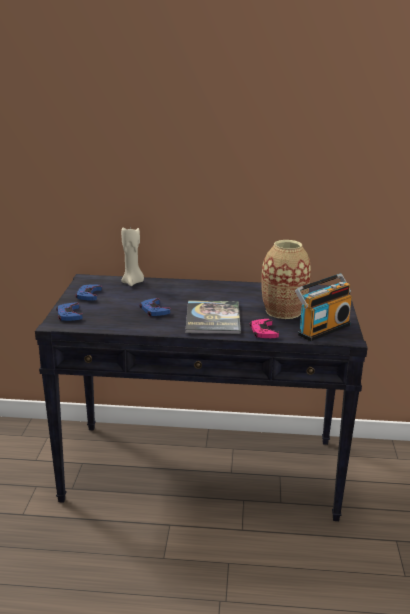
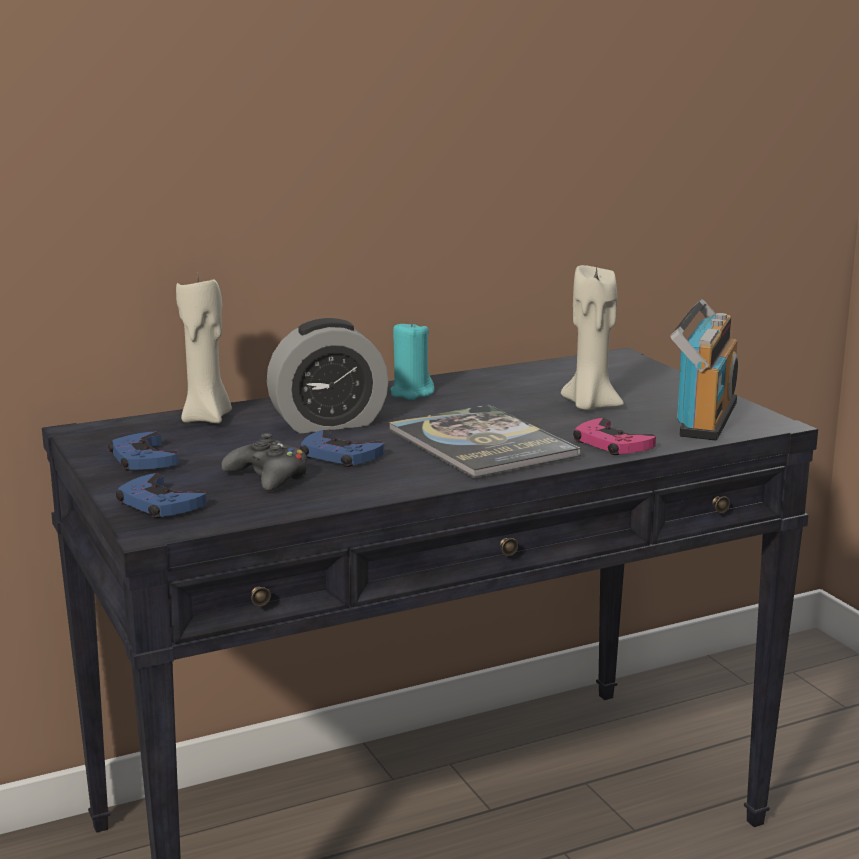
camera: 30 degrees left, 5 degrees down
(117, 313) = (268, 477): none -> black game controller
(171, 295) = (328, 423): none -> alarm clock
(221, 288) = (411, 393): none -> turquoise candle
(283, 311) = (590, 406): vase -> beige candle

